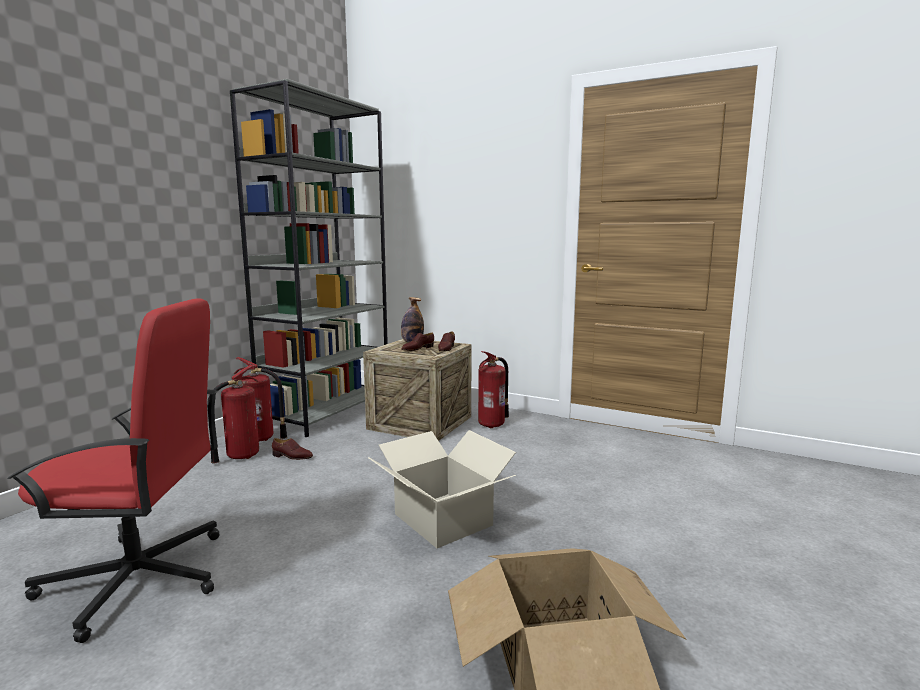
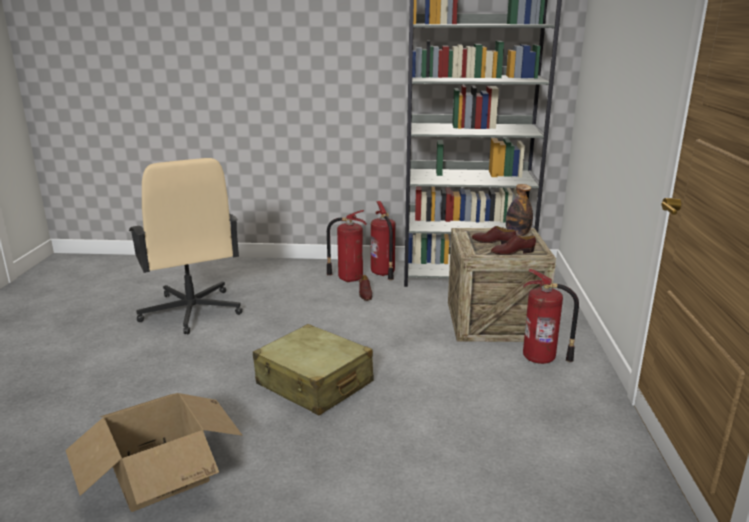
camera: 65 degrees right, 10 degrees up
(139, 579) = (191, 312): red office chair -> beige office chair
(443, 519) = (314, 384): cardboard box -> beige suitcase

